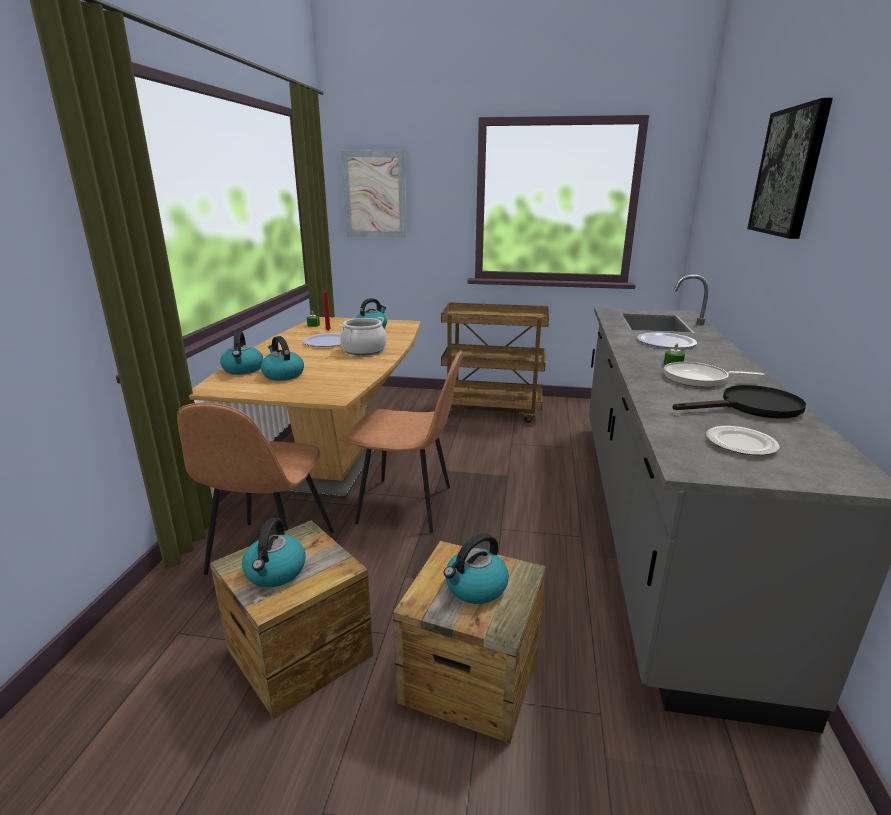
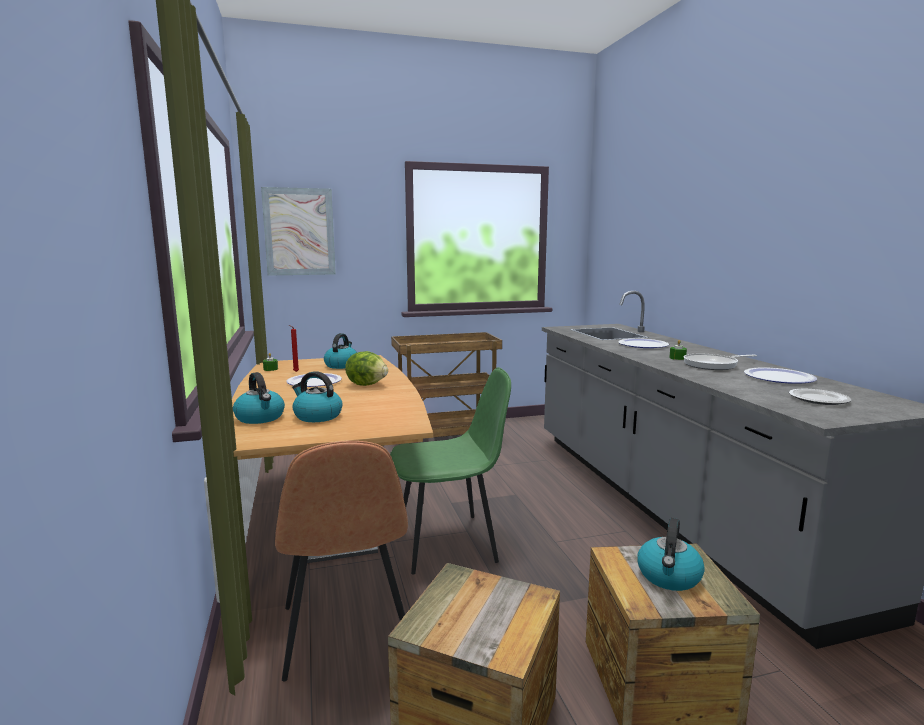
camera: 25 degrees left, 10 degrees down
(275, 572) = (475, 622): kettle -> none
(363, 350) = (367, 384): cooking pot -> lettuce
(408, 505) = (449, 542): brown chair -> green chair
(751, 407) = (779, 377): black frying pan -> plate
(788, 172) = (721, 205): picture -> none

